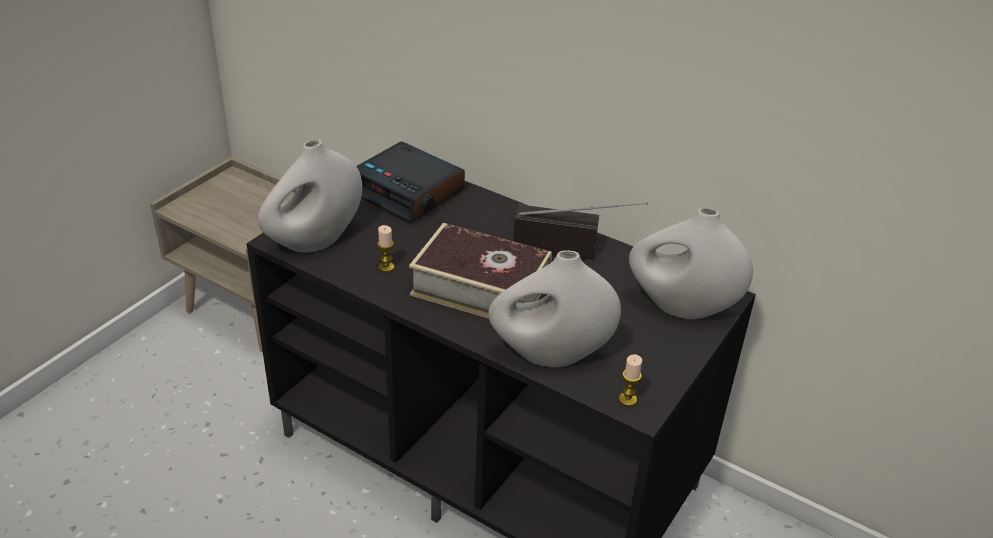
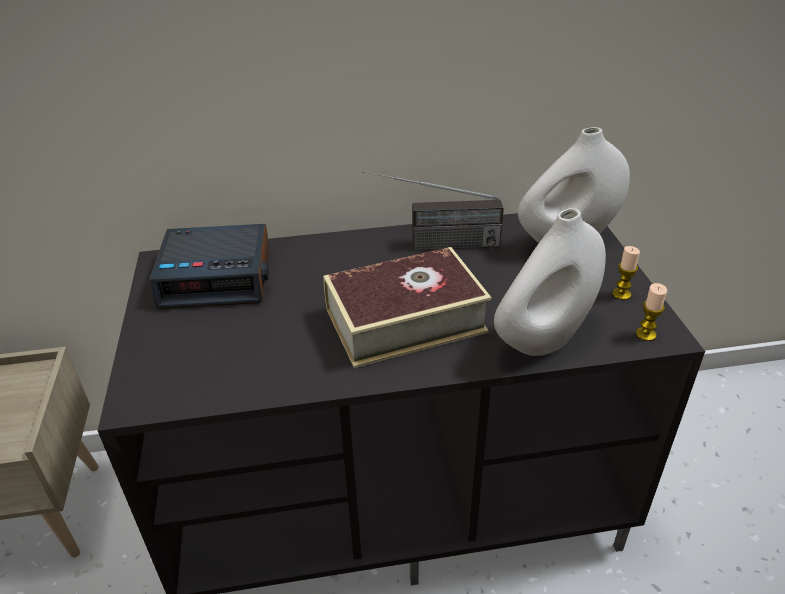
camera: 40 degrees left, 0 degrees up
(315, 242) = (182, 379): white vase -> none
(386, 267) = (293, 356): candle -> candle (621, 294)
(576, 250) = (432, 245): radio -> radio turned 150 degrees counterclockwise

